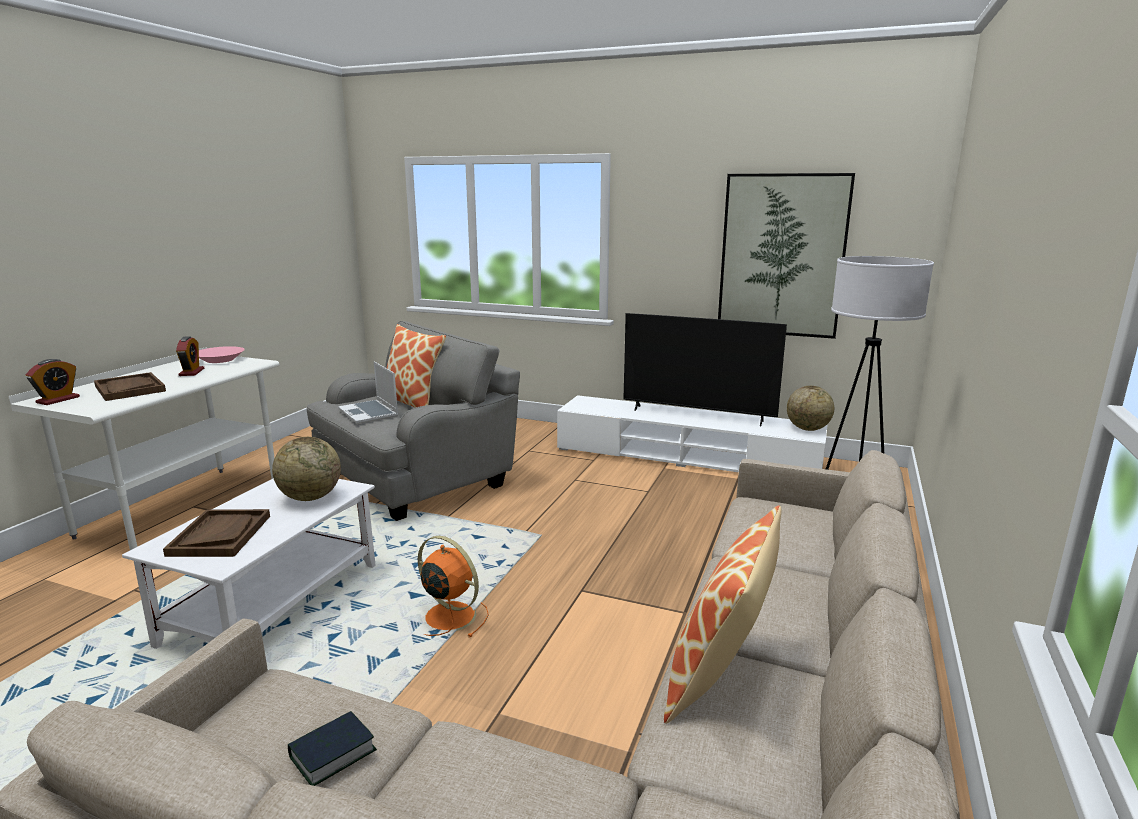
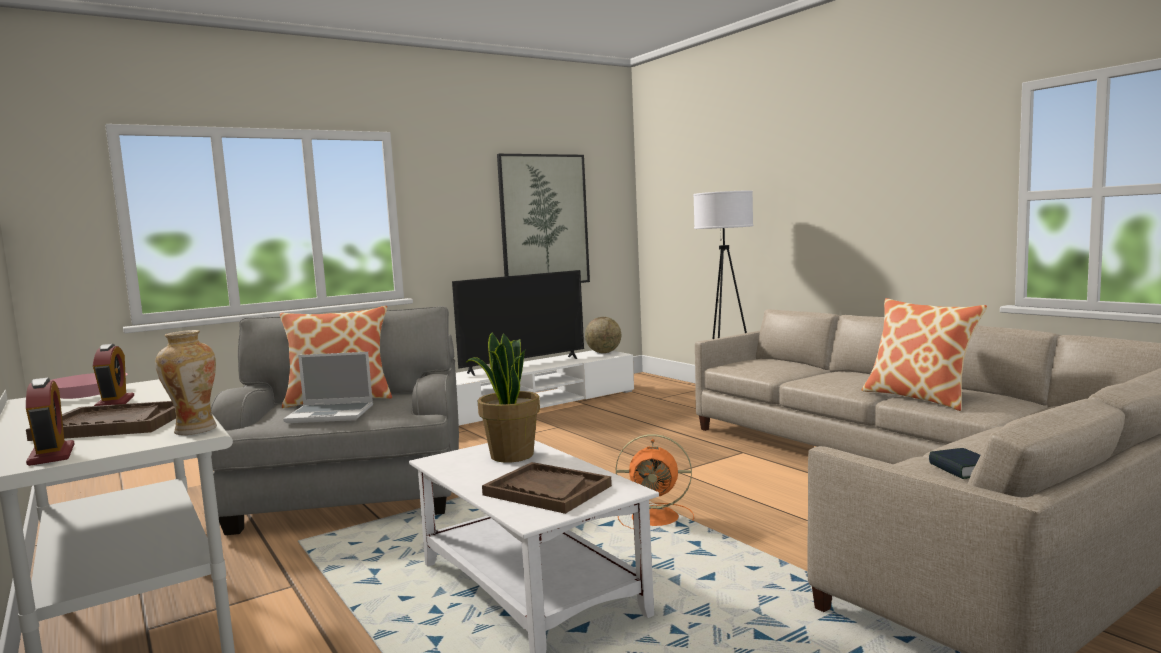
camera: 55 degrees left, 10 degrees down
(106, 407) = (194, 430): none -> vase
(191, 372) = (115, 402): alarm clock -> alarm clock turned 45 degrees clockwise
(310, 497) = (511, 455): globe -> potted plant
(447, 616) = (657, 518): orange fan -> orange fan turned 150 degrees counterclockwise

